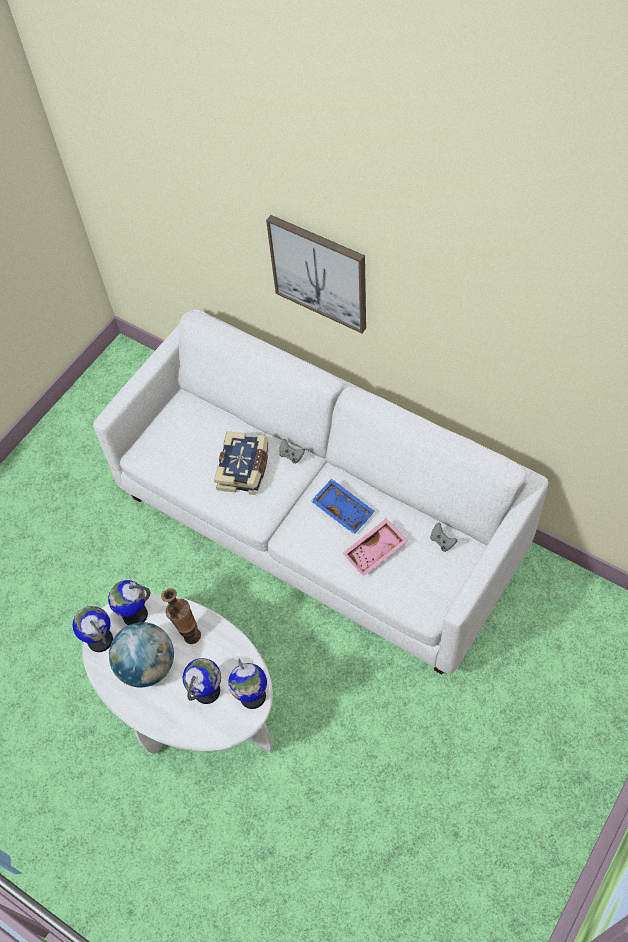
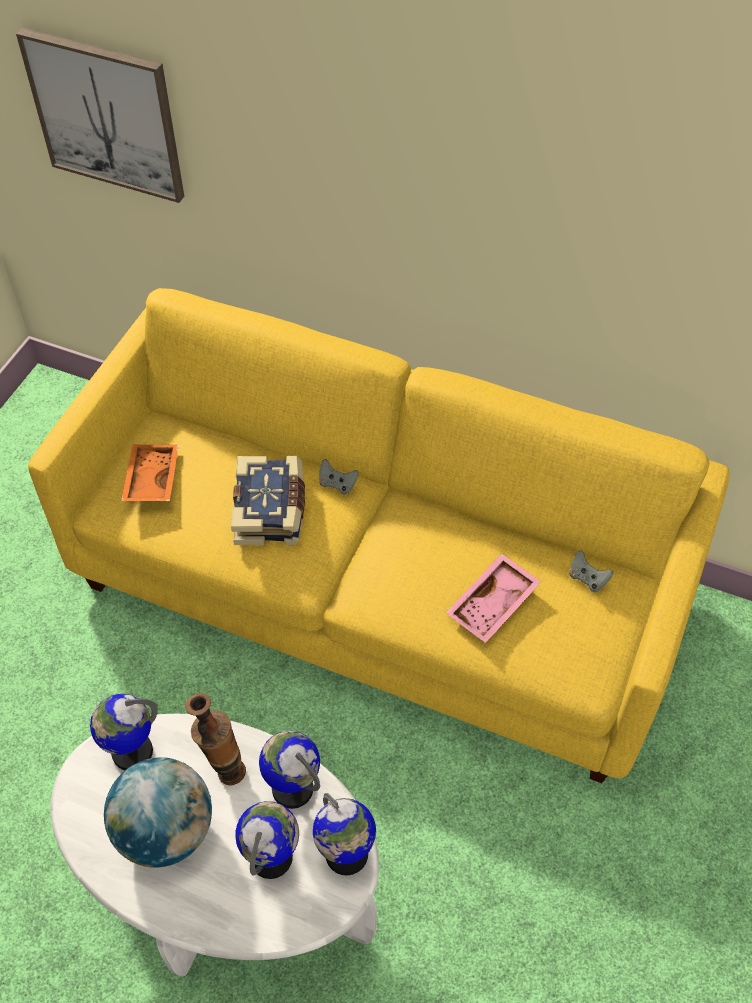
camera: 15 degrees left, 5 degrees down
(100, 639) = (80, 800): globe -> globe (292, 788)
(172, 438) = (150, 479): none -> orange tray
(319, 273) = (369, 188): picture -> picture (106, 115)
(320, 523) = (377, 588): white sofa -> yellow sofa
(343, 509) = (432, 550): blue tray -> none

